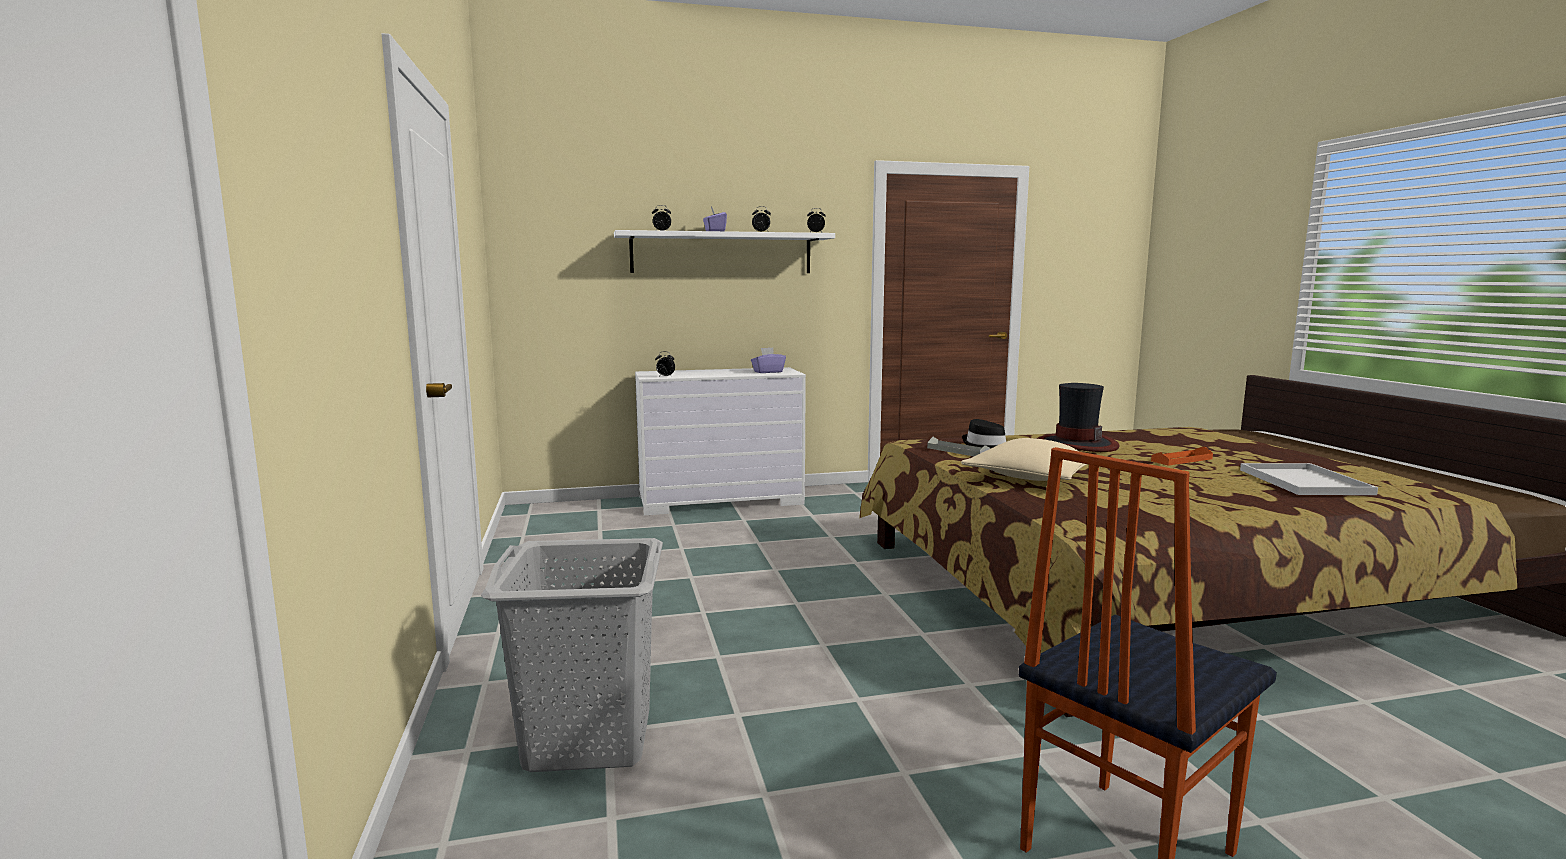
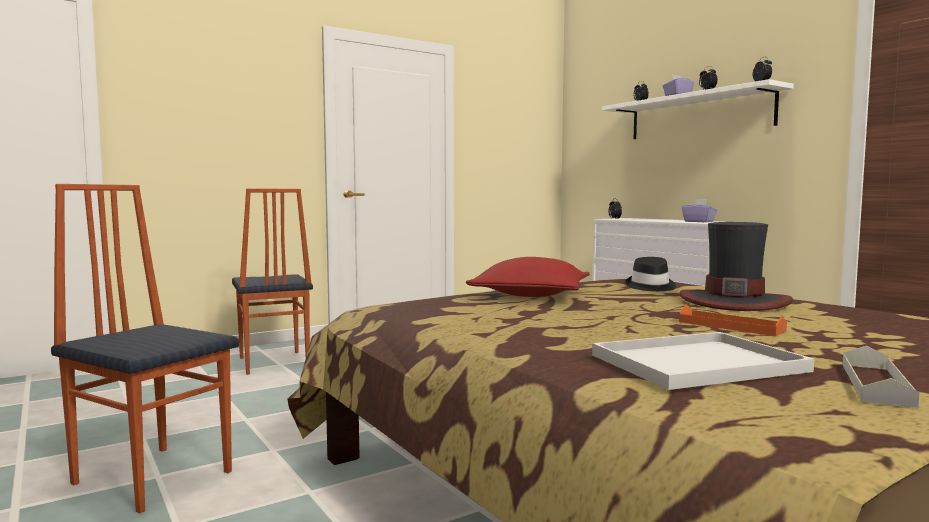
camera: 70 degrees right, 5 degrees down
(589, 739) = (272, 363): grey laundry basket -> chair
(958, 451) = (609, 283): grey tray -> grey tray (876, 384)
(1030, 476) = (531, 295): beige pillow -> red pillow

